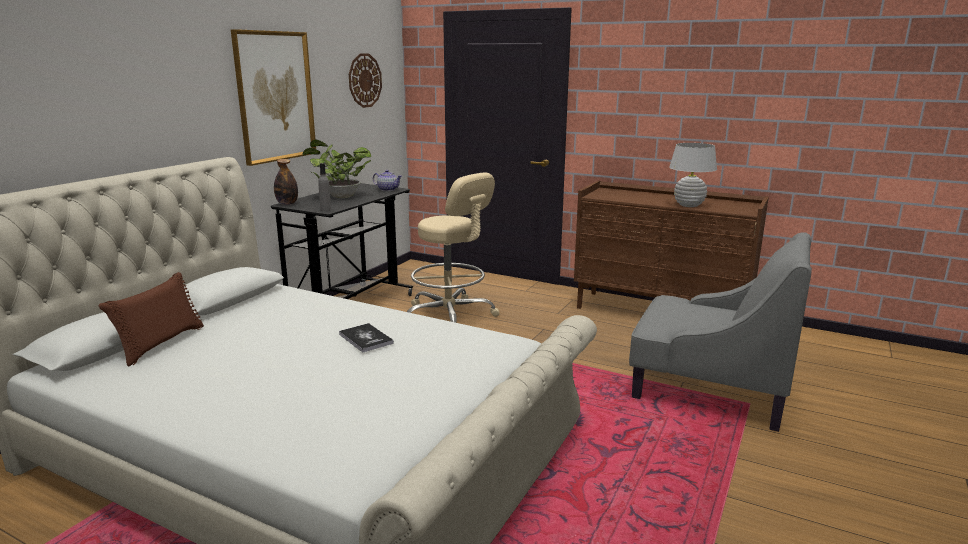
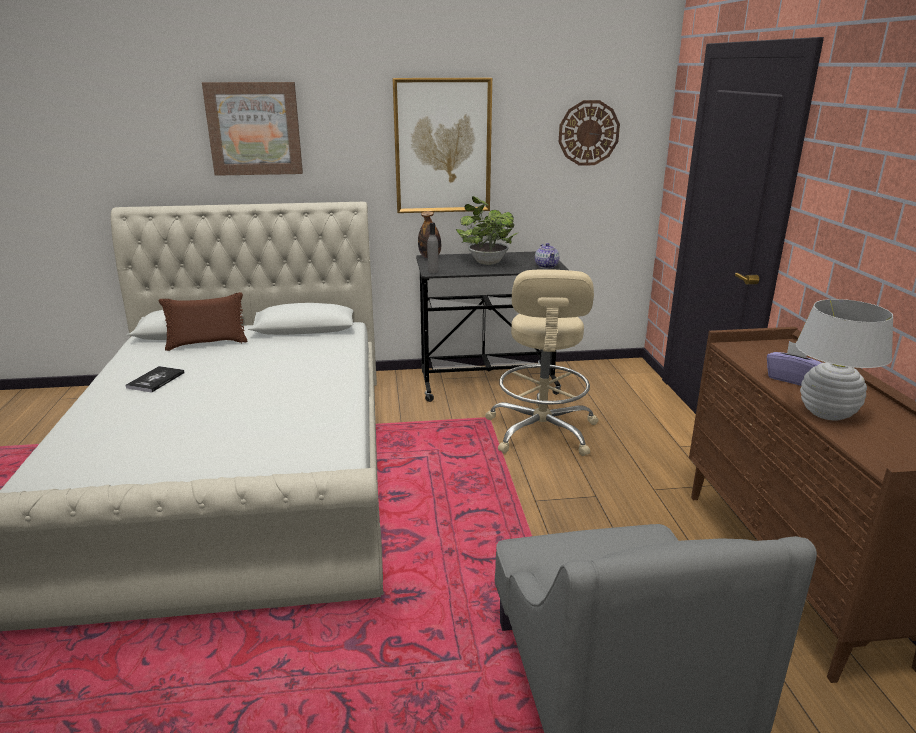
camera: 55 degrees right, 5 degrees up
(101, 84) = (254, 129): none -> picture
(366, 339) = (276, 400): book -> book (156, 380)
(645, 199) = (791, 379): none -> purple tissue box

